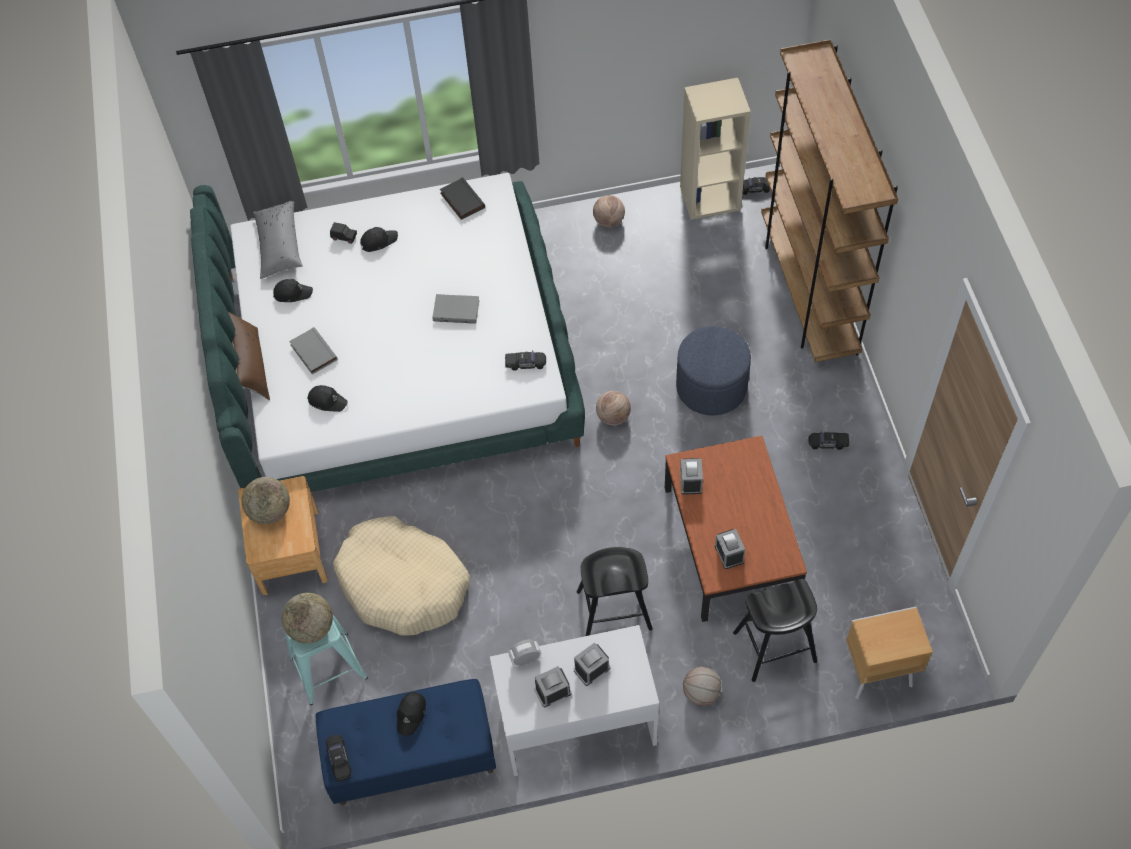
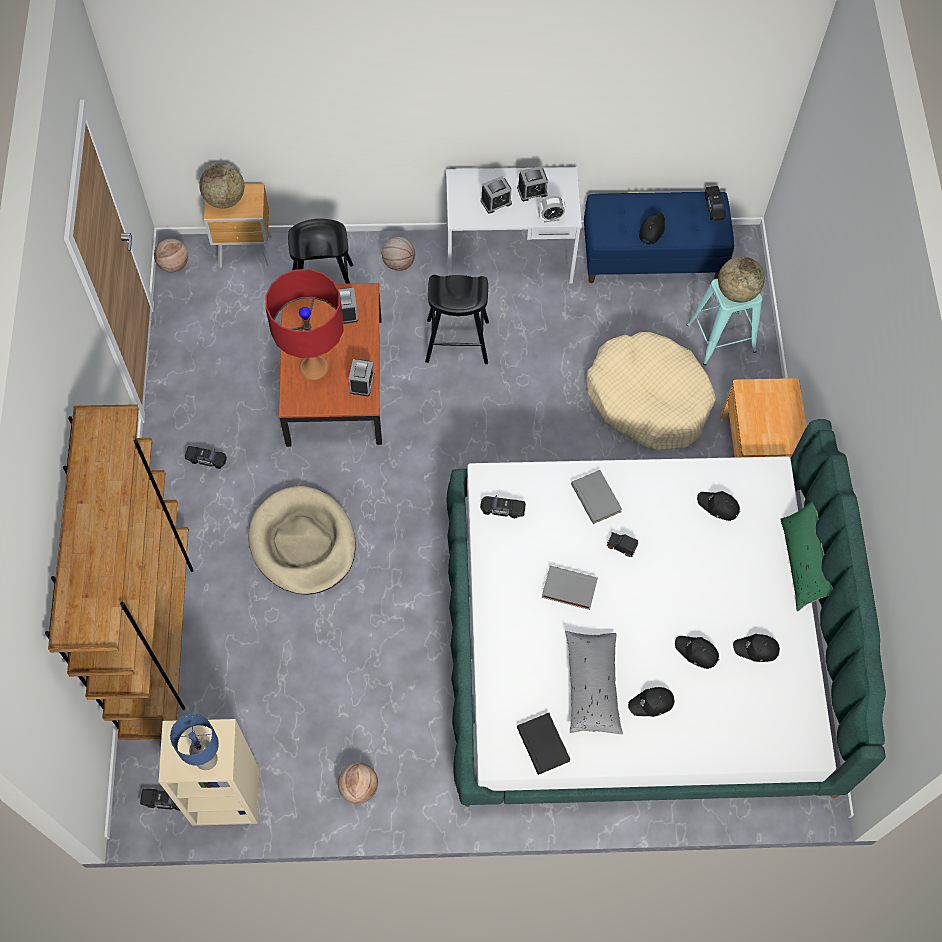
camera: 175 degrees left, 5 degrees up
(252, 366) = (801, 563): brown pillow -> green pillow
(270, 511) = (777, 424): globe -> globe (225, 199)
(279, 245) = (773, 722): grey pillow -> grey pillow (592, 685)
(312, 353) = (733, 567): grey book -> grey book (597, 498)
(343, 282) = (696, 652): none -> black cap
(344, 237) = (693, 718): black toy car -> black toy car (621, 546)
(613, 417) = (414, 528): basketball -> basketball (174, 265)
(708, 95) = (206, 759): none -> blue table lamp
(711, 386) = (303, 543): blue ottoman -> beige dog bed
(744, 488) = (313, 366): none -> red table lamp

